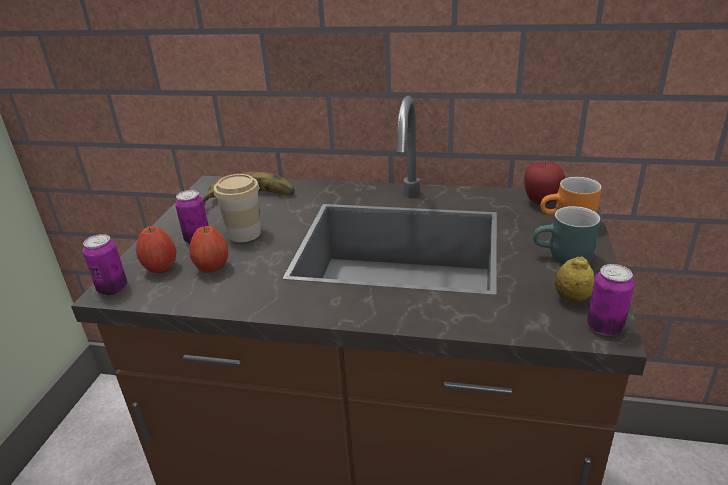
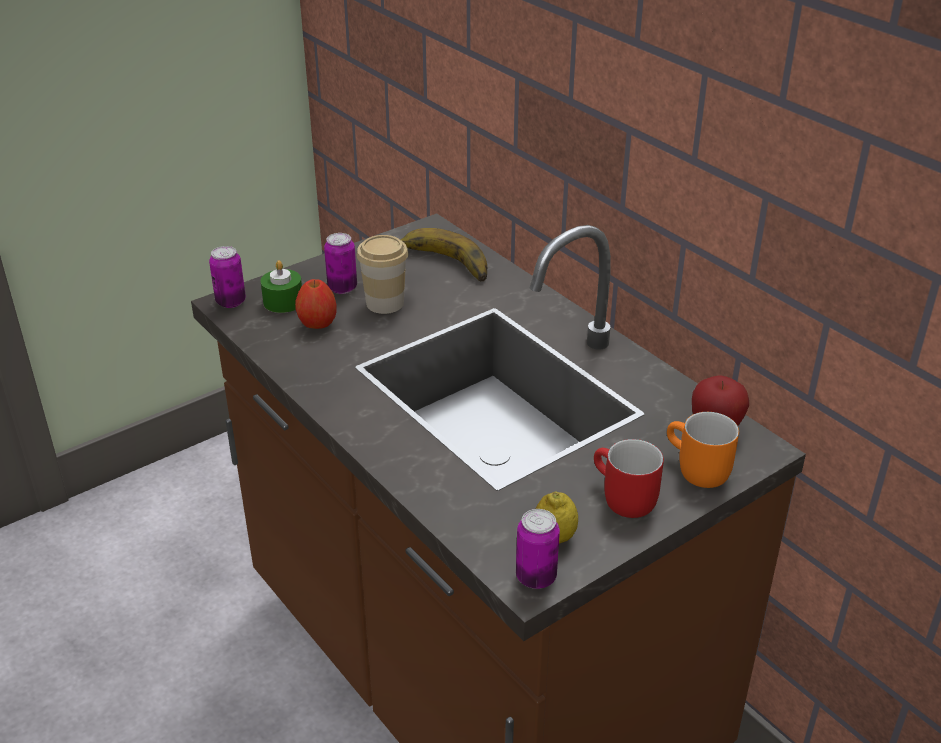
camera: 40 degrees right, 5 degrees up
(161, 268) = (283, 301): apple -> green candle
(563, 258) = (620, 499): turquoise mug -> red mug

